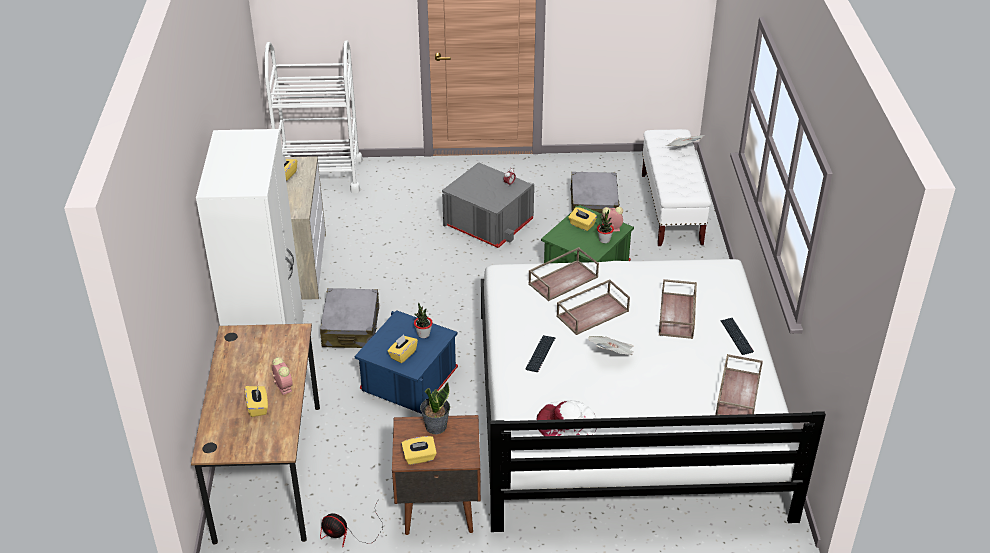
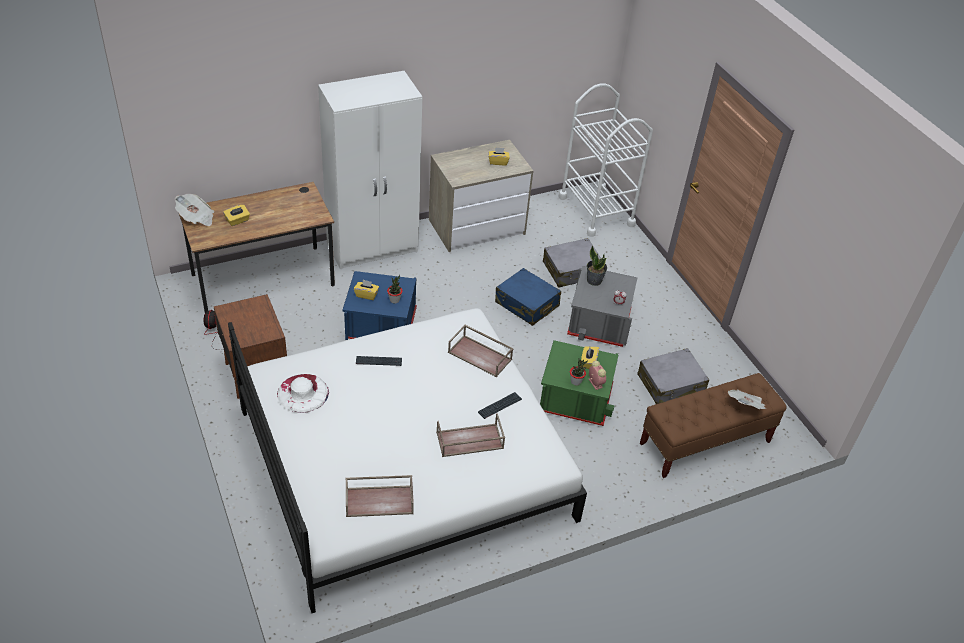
camera: 65 degrees right, 5 degrees up
(283, 386) = (262, 226): alarm clock -> none
(351, 327) = (425, 278): grey suitcase -> grey suitcase (572, 270)
(419, 457) = (229, 317): yellow tissue box -> none
(435, 426) = (264, 317): potted plant -> potted plant (594, 280)
(437, 264) = (527, 304): none -> blue suitcase
(592, 313) = (446, 383): brown tray -> none
(612, 354) = (397, 406): newspaper -> newspaper (196, 218)
(671, 209) = (704, 443): white bench -> brown bench
(736, 336) = (460, 488): keyboard -> keyboard (499, 406)

